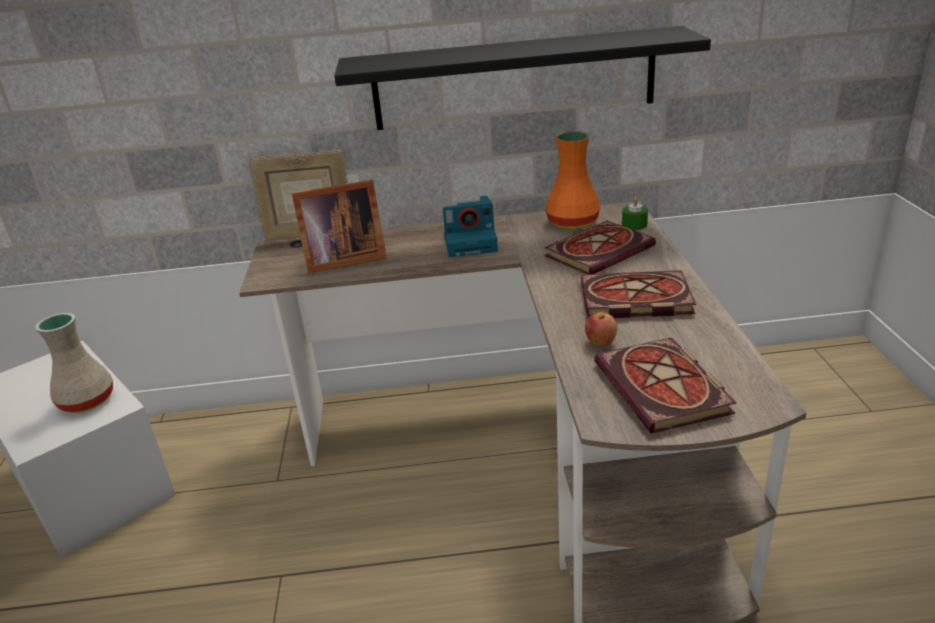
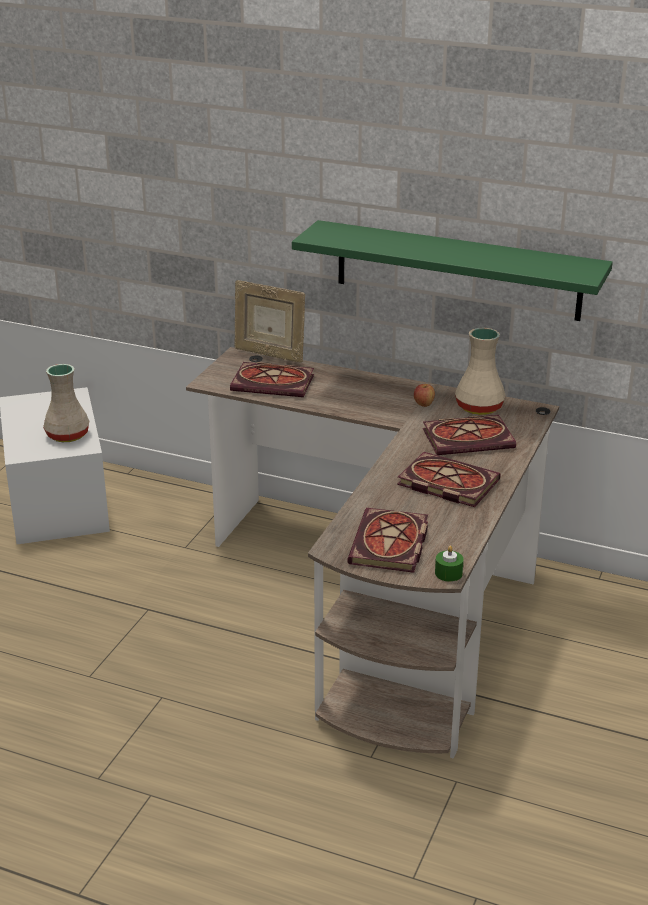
camera: 25 degrees right, 0 degrees up
(341, 259) = (275, 383): picture frame -> book
(471, 243) = (382, 400): camera -> none
(514, 79) = (457, 270): black shelf -> green shelf
(574, 222) = (480, 408): orange vase -> beige vase
(600, 342) = (386, 503): apple -> apple (423, 404)
(634, 225) = (525, 425): green candle -> green candle (448, 573)

